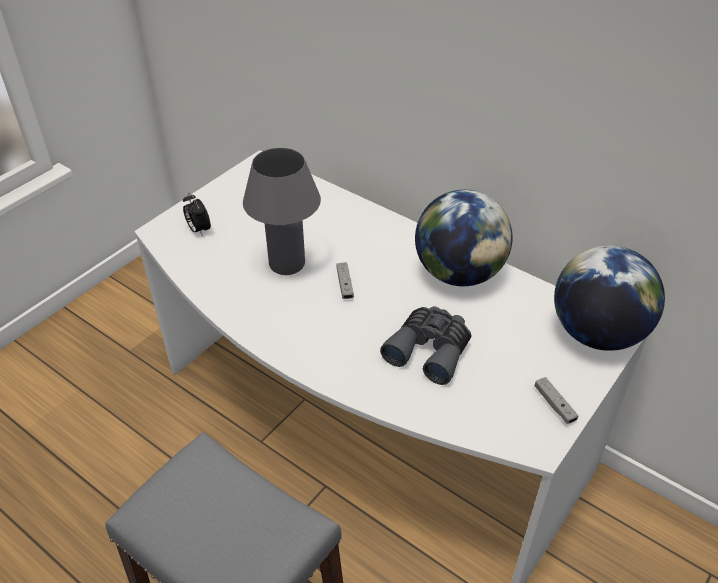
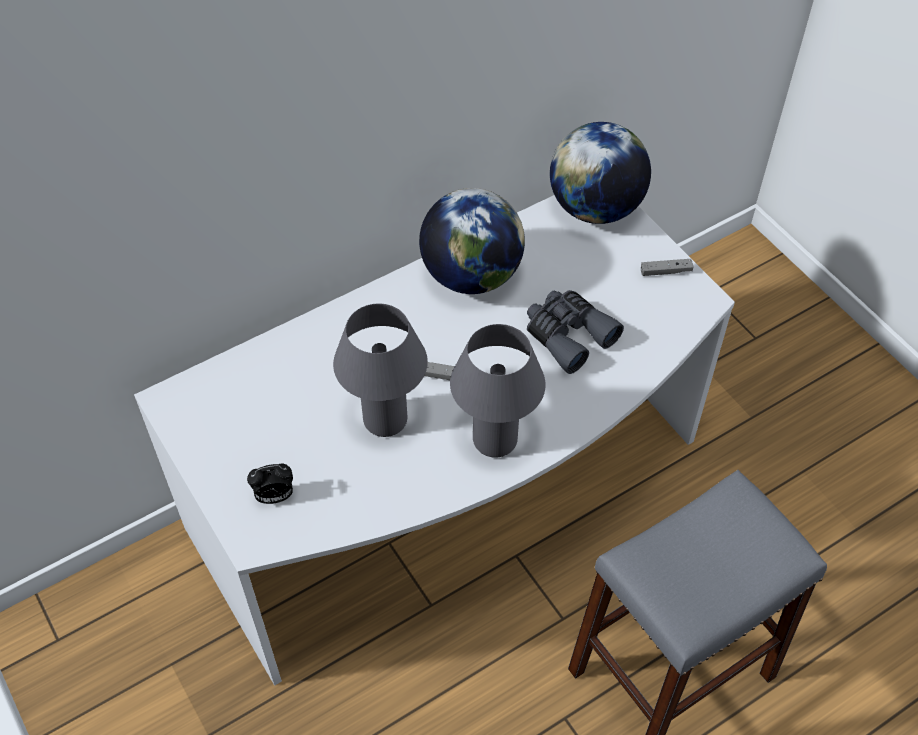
camera: 70 degrees left, 10 degrees up
(293, 330) = (495, 440): none -> grey table lamp

